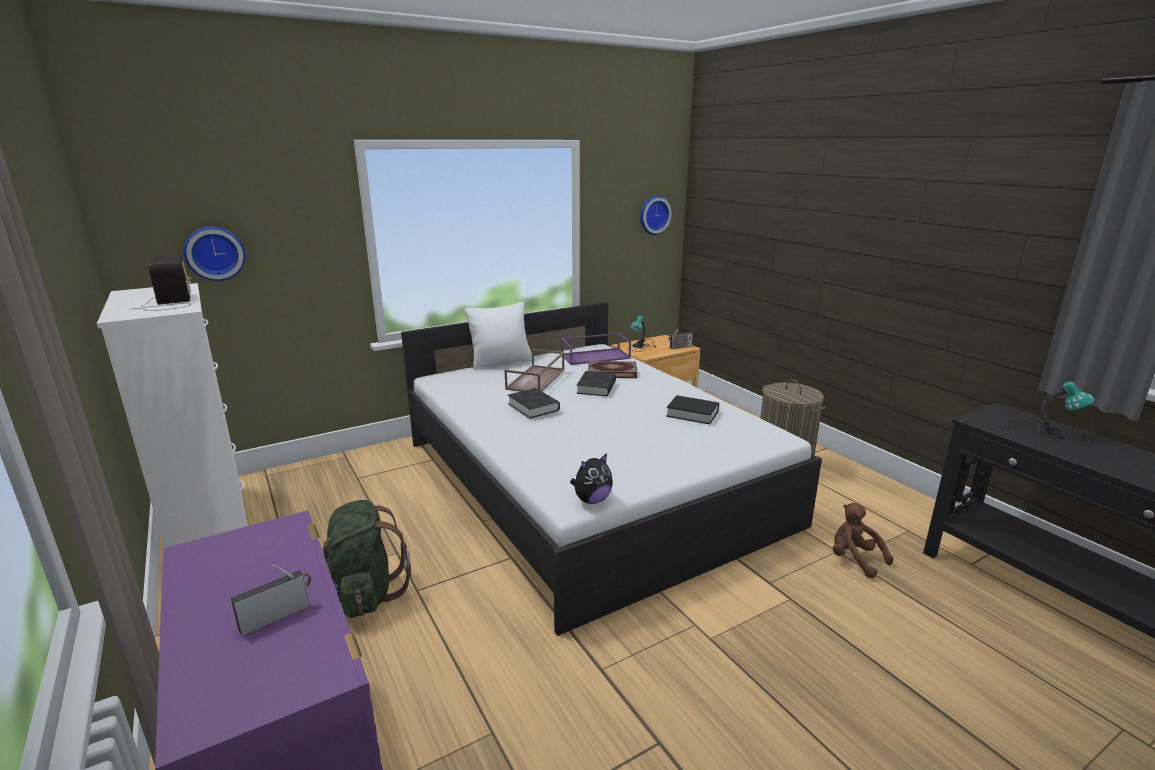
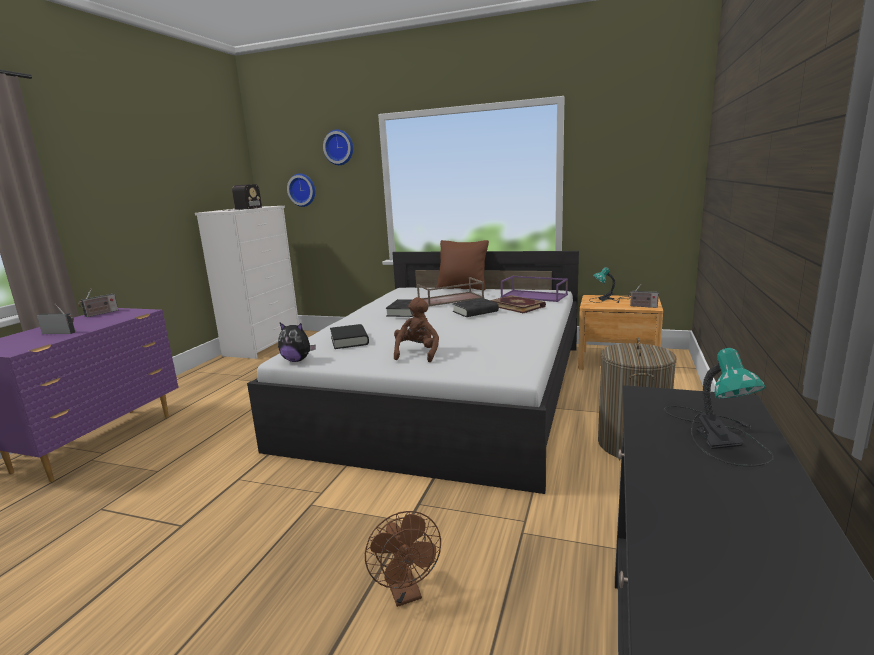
camera: 50 degrees right, 5 degrees down
(203, 562) = (100, 314): none -> radio
(364, 594) = (243, 394): green backpack -> none
(501, 362) = (462, 288): white pillow -> brown pillow
(653, 215) = (657, 167): wall clock -> wall clock (339, 147)
(692, 414) = (493, 341): black book -> black book (349, 340)
(854, 559) = (525, 535): brown plush toy -> brown plush toy (417, 353)
(884, 639) = (406, 593): none -> brown fan

